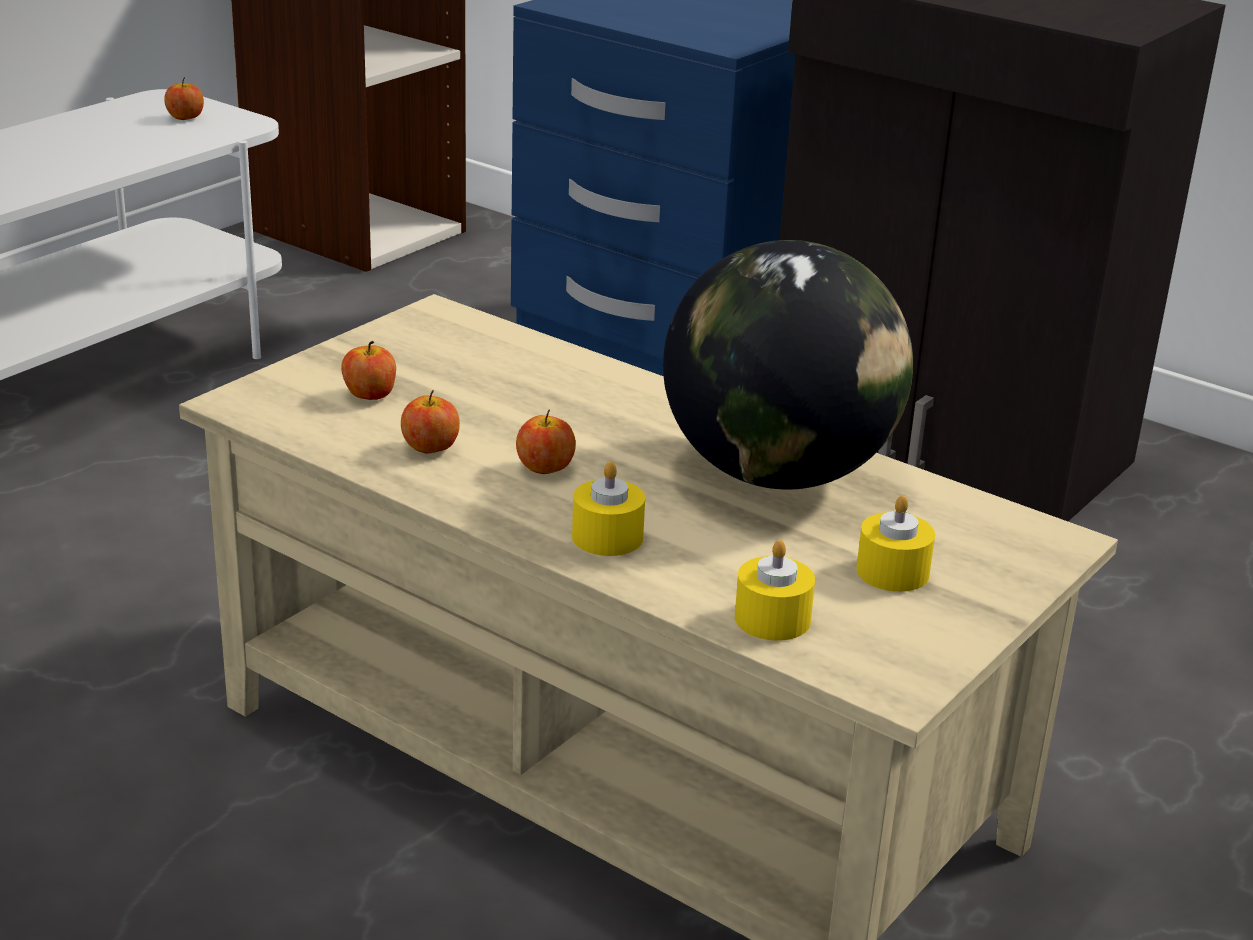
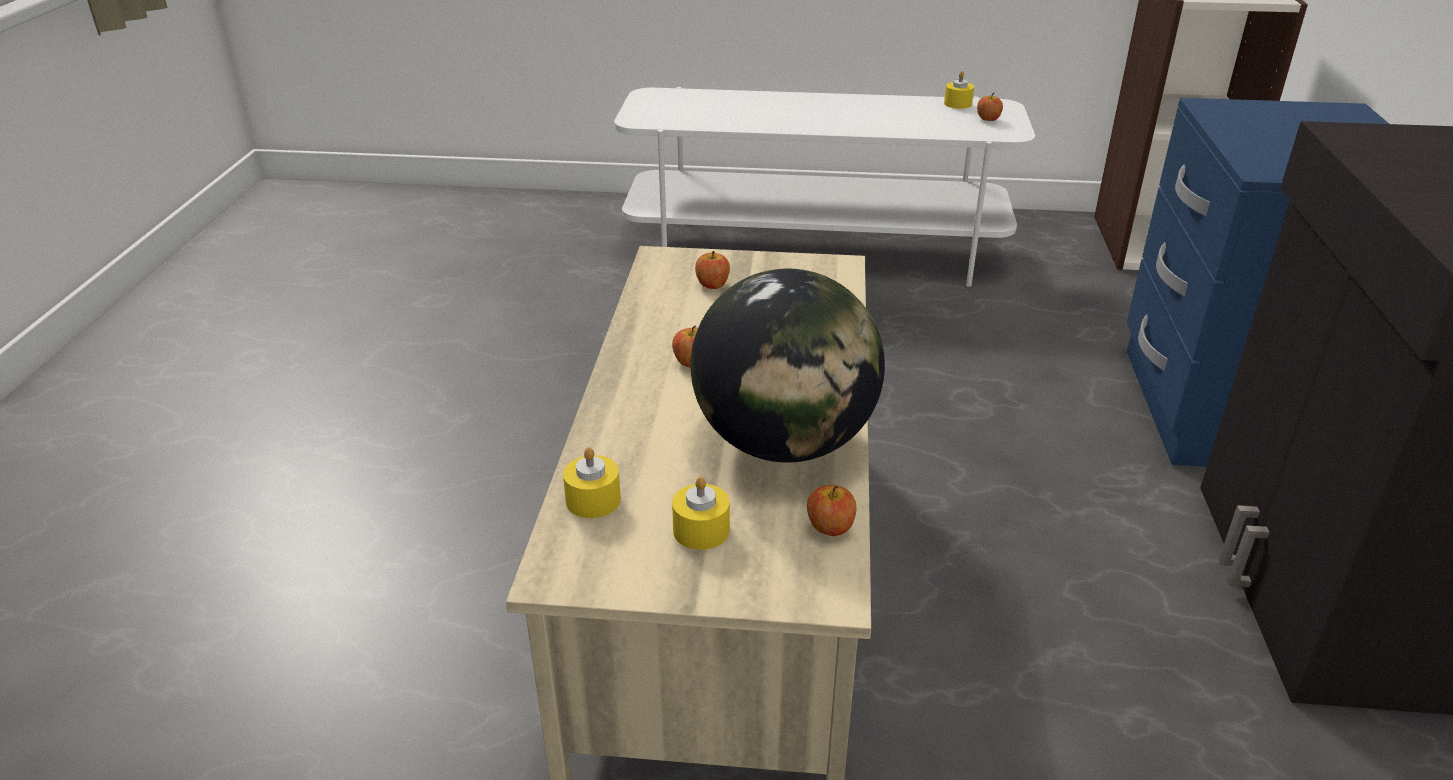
camera: 60 degrees right, 5 degrees up
(430, 448) = (674, 322): apple -> apple (830, 528)
(607, 537) = (633, 410): yellow candle -> yellow candle (957, 104)

